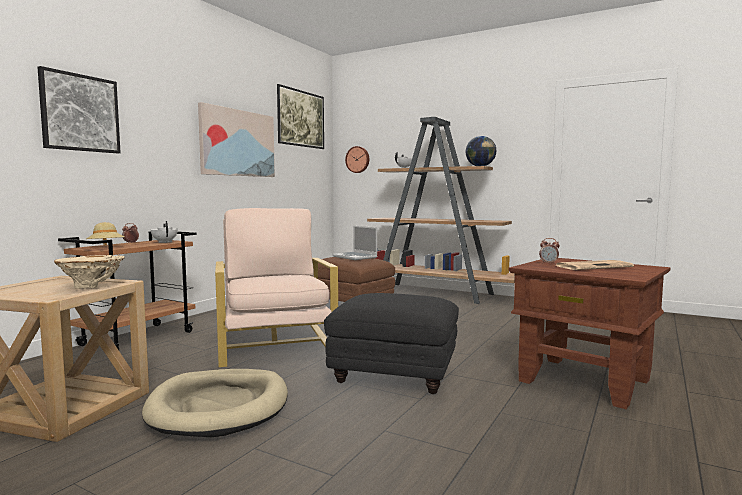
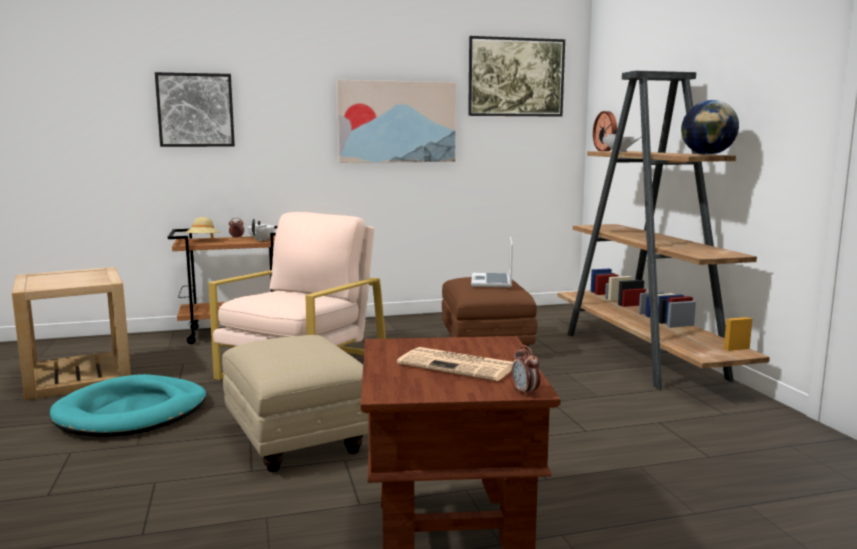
camera: 45 degrees right, 5 degrees up
(91, 287) = (76, 283): beige vase -> none
(219, 407) = (132, 412): beige dog bed -> turquoise dog bed
(395, 375) = (297, 440): black ottoman -> beige ottoman
(548, 263) = (439, 345): alarm clock -> alarm clock (525, 392)

